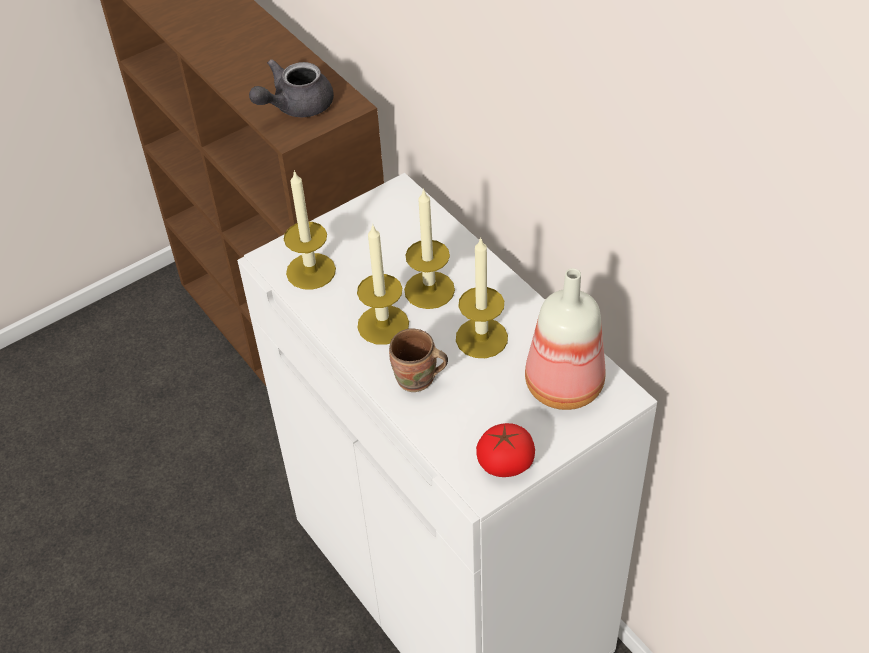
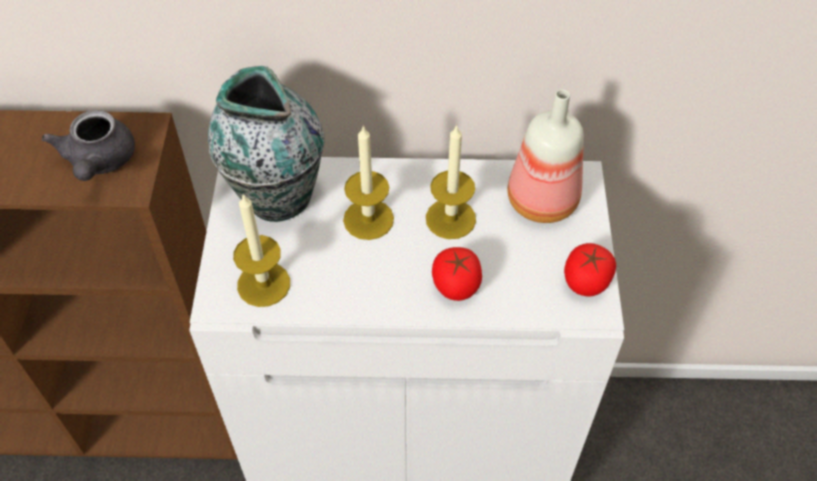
camera: 55 degrees left, 5 degrees up
(383, 325) = (375, 271): candle -> none
(398, 225) = (276, 195): none -> vase
(417, 381) = (456, 285): brown mug -> tomato

